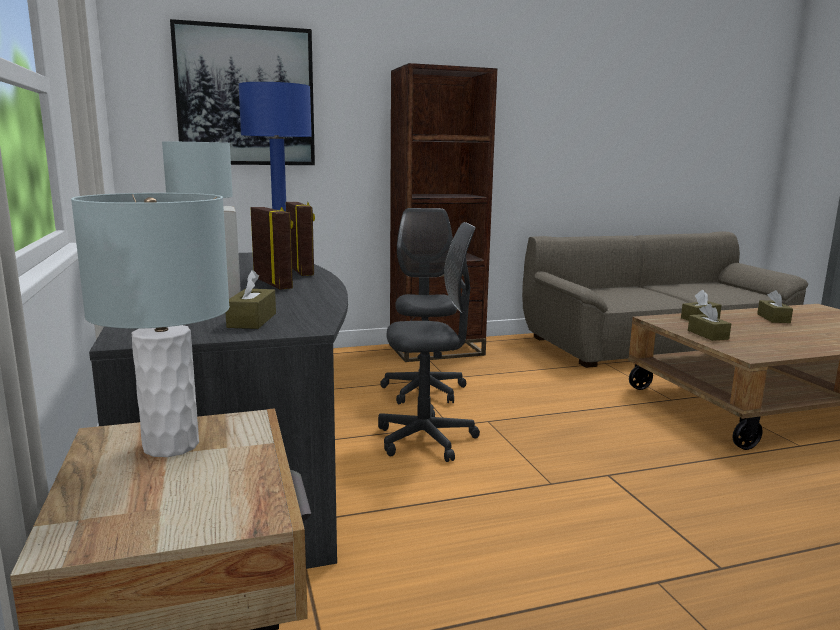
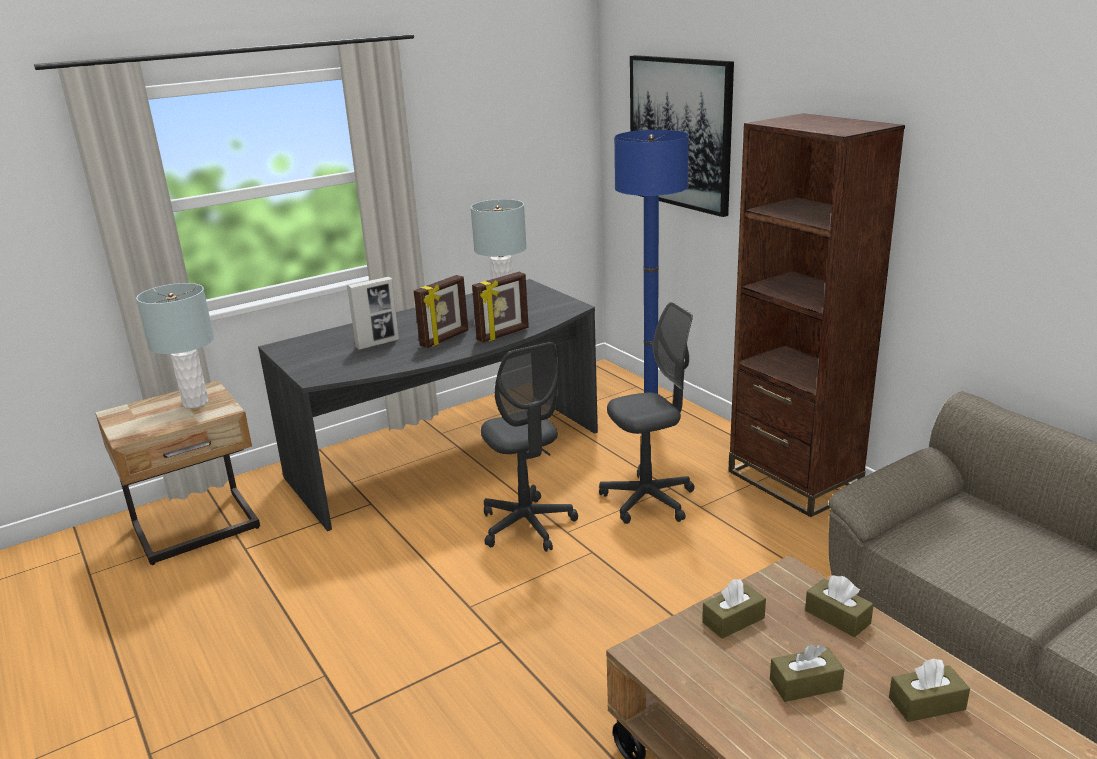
camera: 75 degrees right, 10 degrees up
(252, 320) = (329, 361): brown tissue box -> brown tissue box (805, 684)

